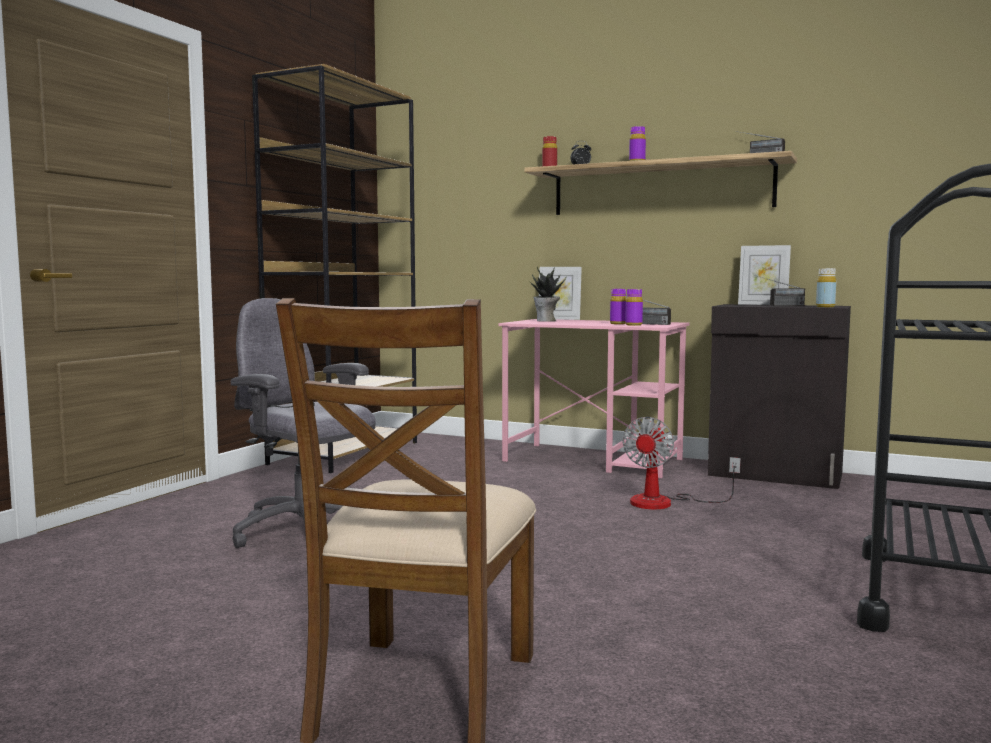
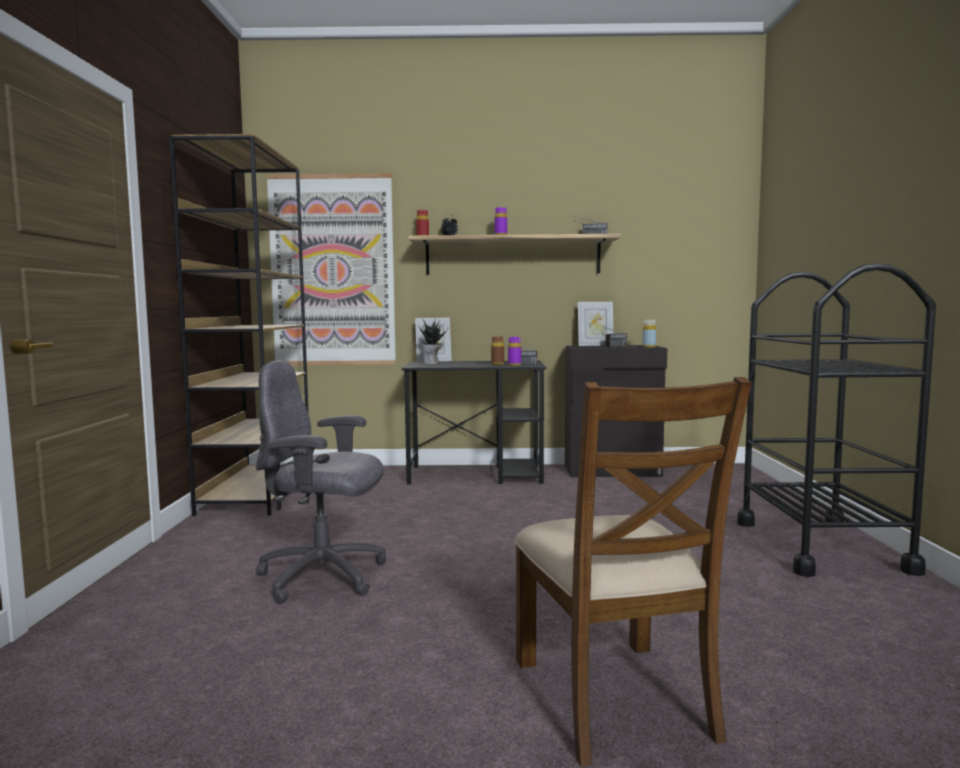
camera: 25 degrees left, 0 degrees up
(457, 213) = (332, 271): none -> picture
(594, 460) = (476, 475): pink desk -> black desk
(618, 323) = (497, 364): purple bottle -> brown bottle
(665, 502) = (571, 503): fan -> none

